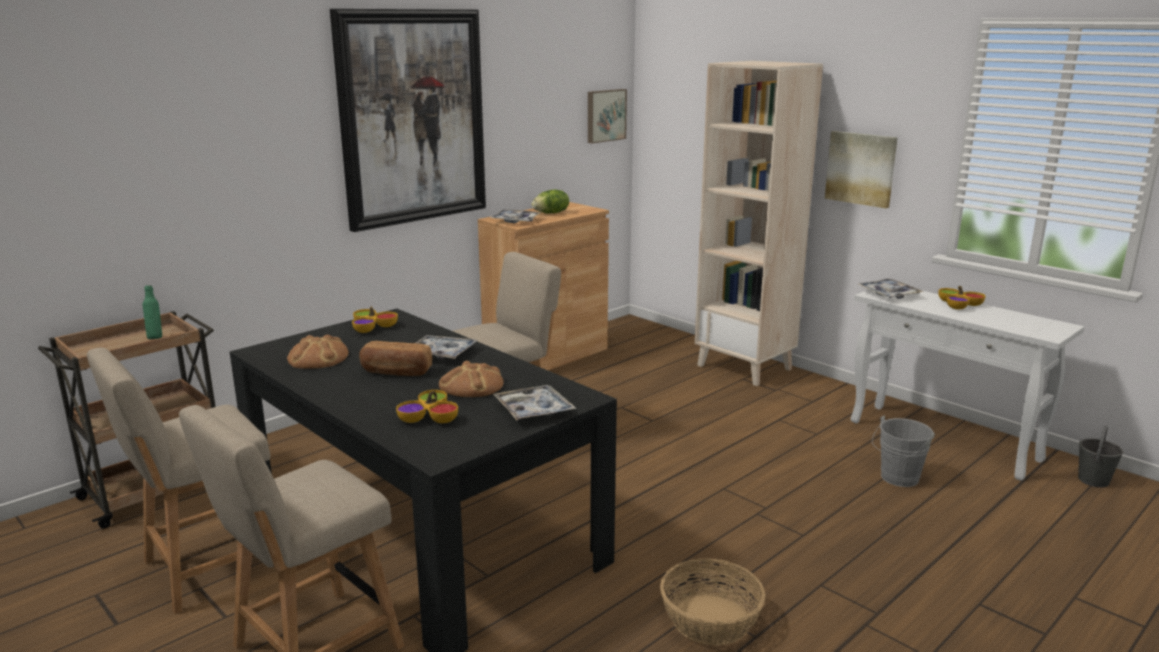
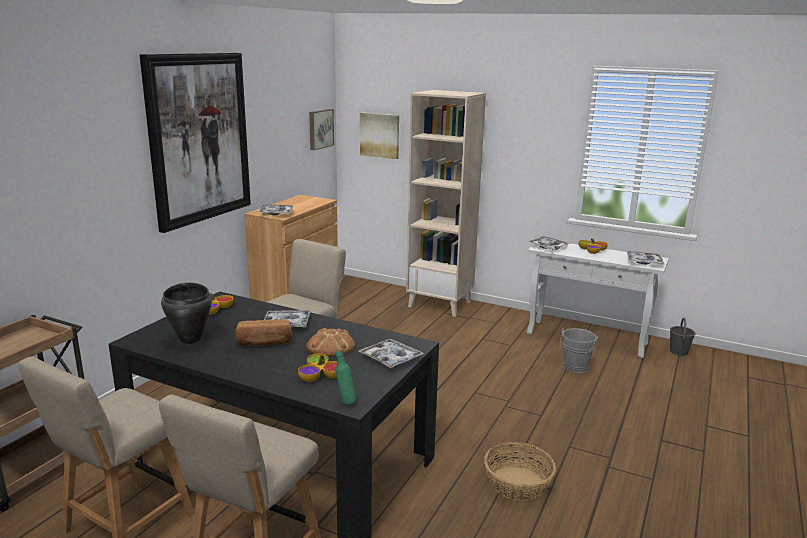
camera: 20 degrees left, 0 degrees up
(155, 338) = (30, 340): green bottle -> green bottle (345, 402)
(318, 357) = (191, 339): bread -> black cooking pot
(551, 213) = (297, 205): lettuce -> none
(861, 168) = (515, 163): picture -> picture (380, 135)
(1034, 328) = (644, 262): none -> tray

